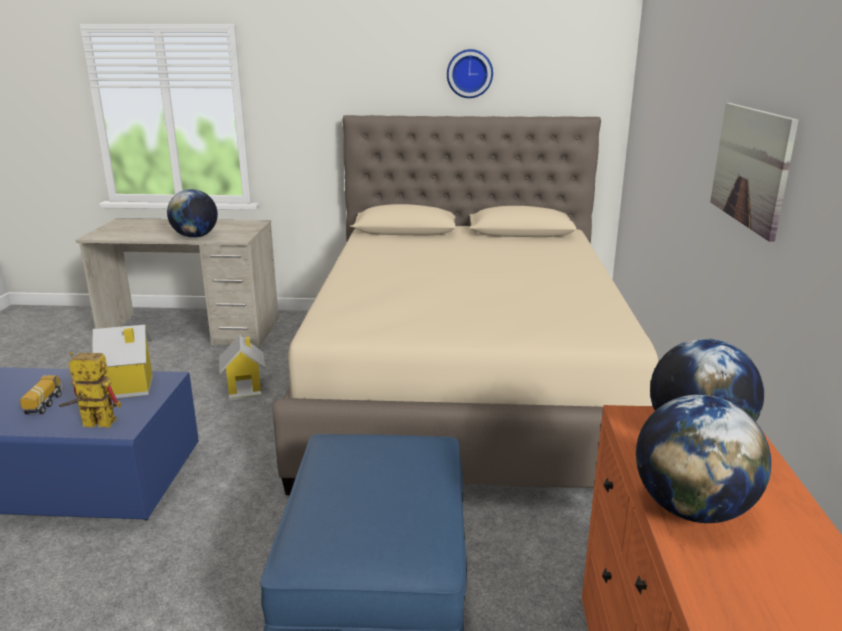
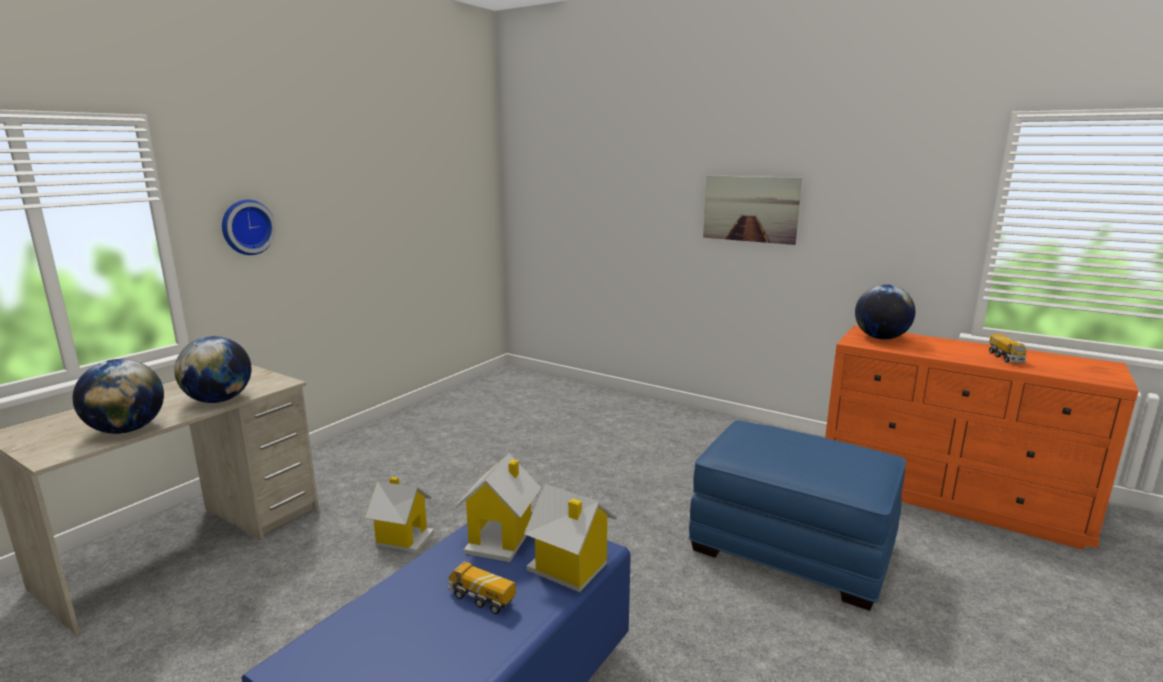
camera: 60 degrees left, 5 degrees down
(91, 424) = (569, 568): toy robot -> toy house
(466, 386) = (542, 437): beige bed -> none
(469, 73) = (400, 170): wall clock -> wall clock (246, 227)
(692, 509) = (948, 354): globe -> globe (127, 430)
(767, 582) = (1005, 358): none -> toy truck

